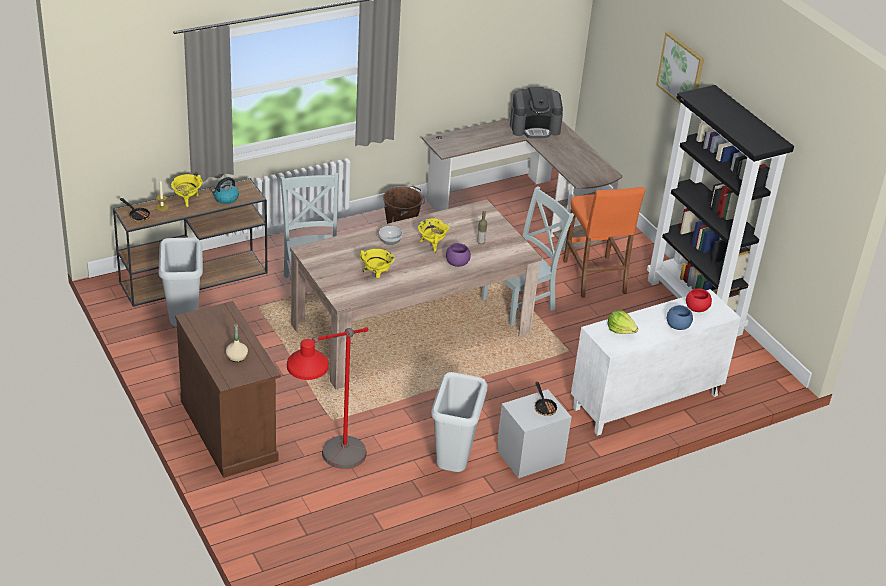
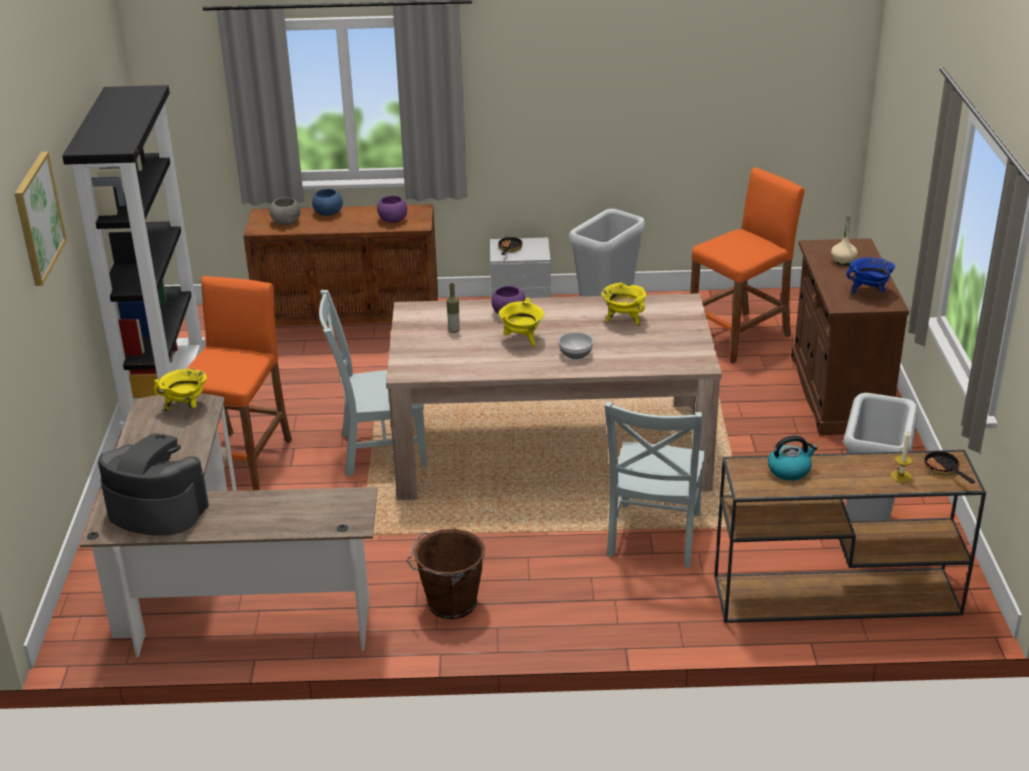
camera: 150 degrees left, 5 degrees down
(187, 200) = (856, 480): yellow cooking pot -> yellow cooking pot (186, 407)
(208, 326) = (869, 292): none -> blue cooking pot
(329, 473) = (740, 337): red floor lamp -> orange stool
(620, 330) = (392, 220): lettuce -> purple bowl
(645, 402) = (351, 326): white cabinet -> brown cabinet
(697, 309) = (286, 222): red bowl -> grey bowl

